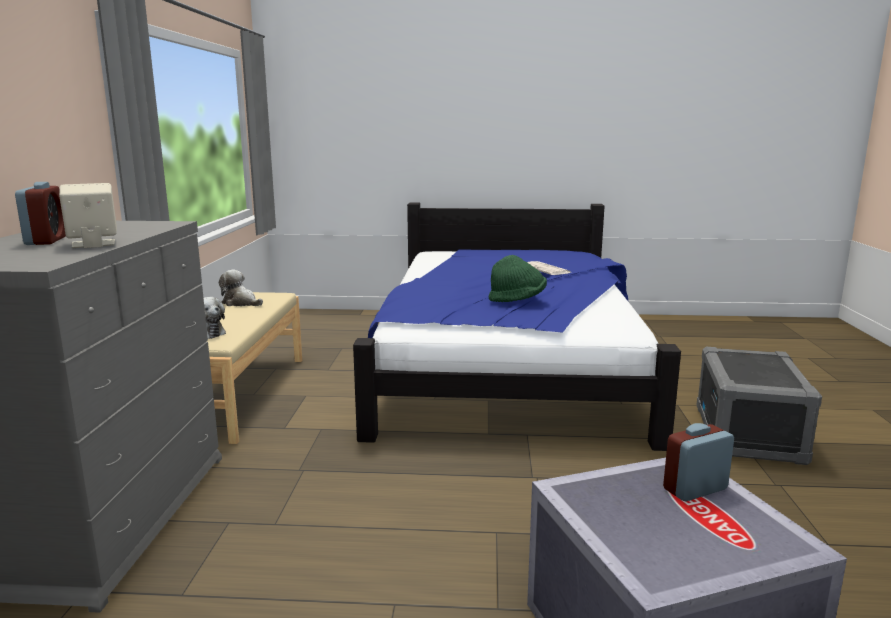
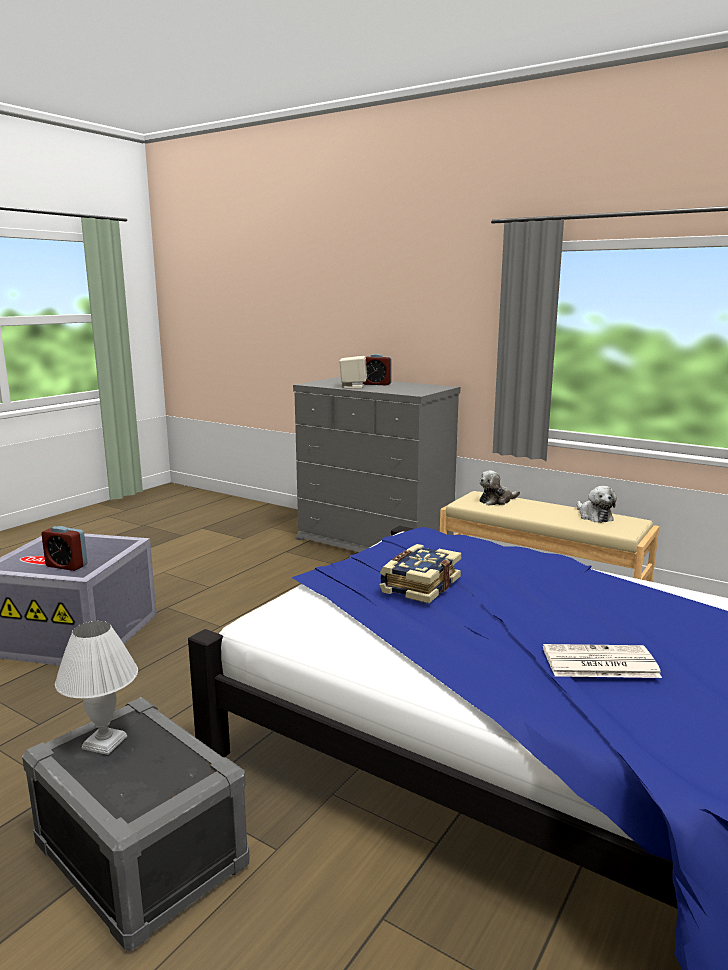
camera: 120 degrees right, 0 degrees up
(241, 303) = (594, 516): plush toy -> plush toy turned 105 degrees clockwise
(517, 300) = (419, 585): green hat -> book
(695, 489) = (66, 566): alarm clock -> alarm clock turned 105 degrees clockwise
(765, 378) = (106, 742): none -> white table lamp

